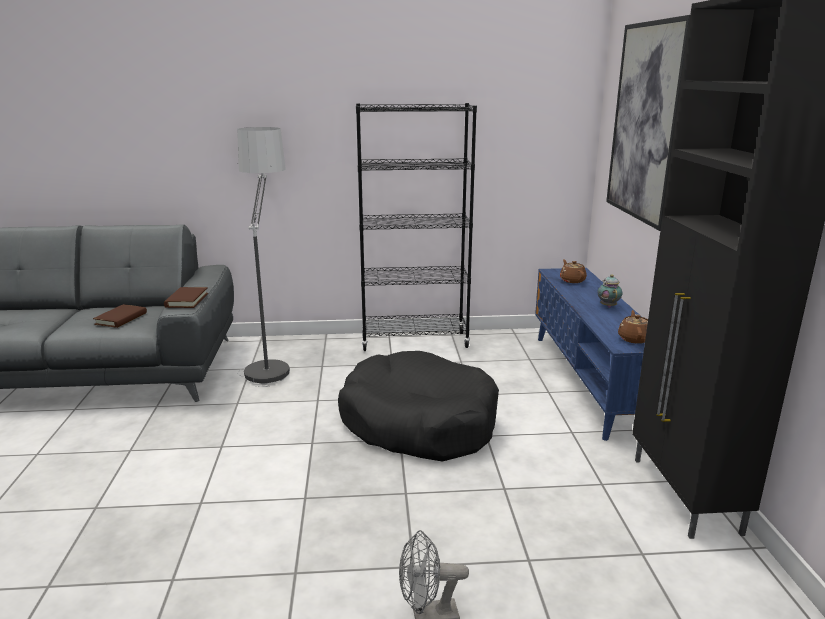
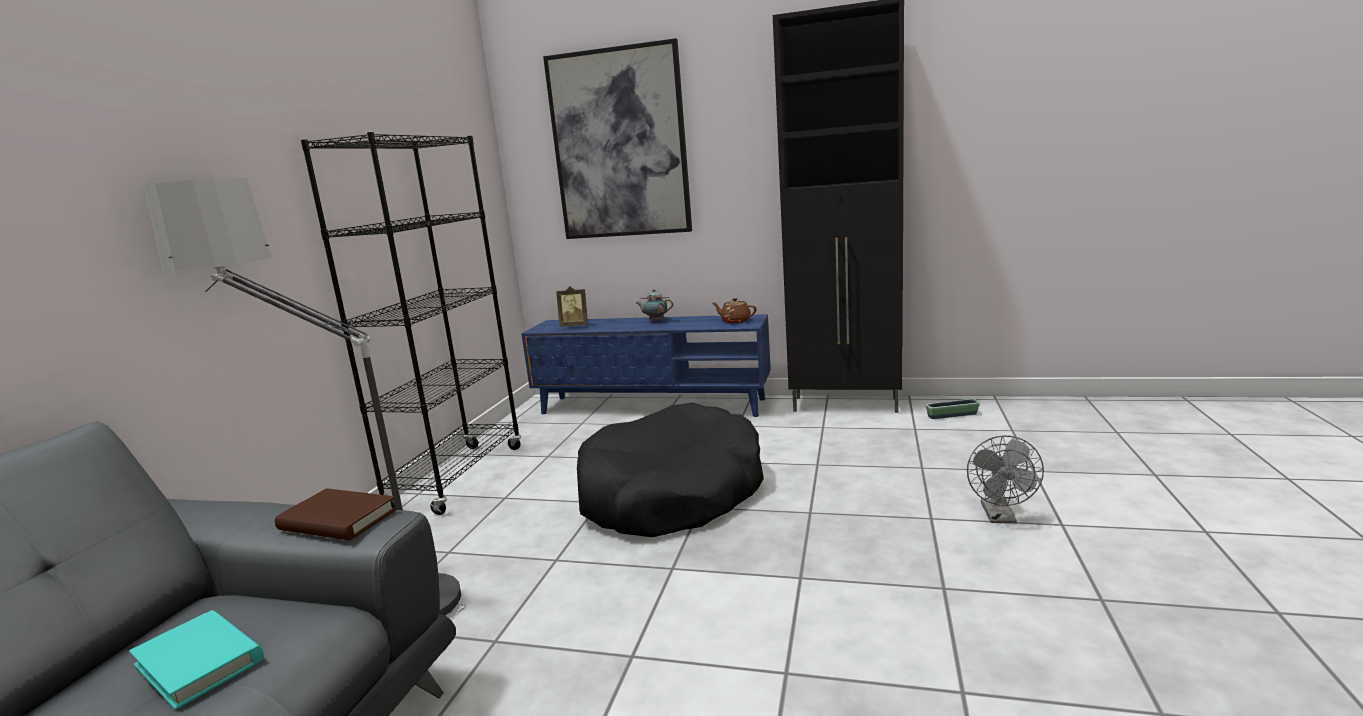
camera: 70 degrees left, 5 degrees down
(121, 319) = (199, 662): brown book -> turquoise book
(572, 280) = (575, 326): brown teapot -> picture frame
(715, 588) = (952, 415): none -> planter

